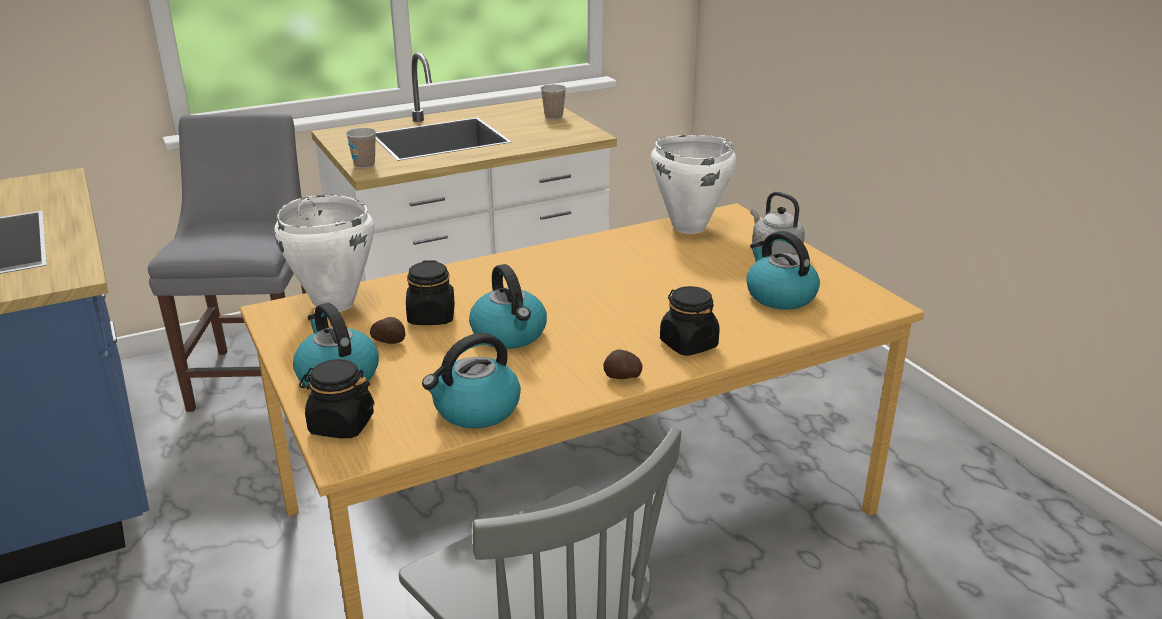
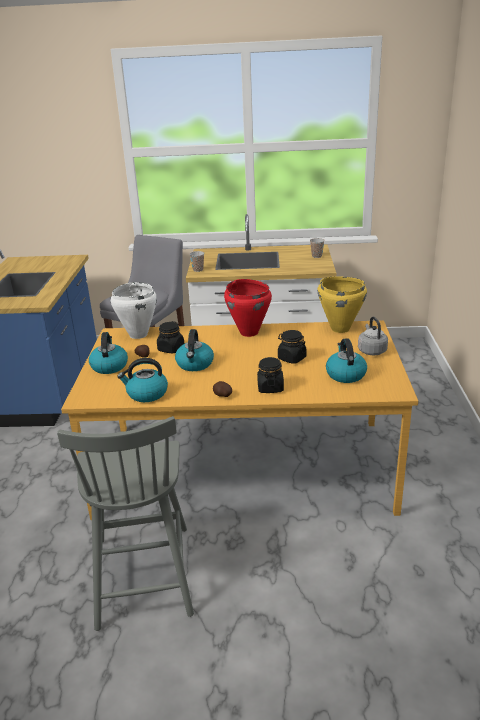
camera: 30 degrees right, 0 degrees up
(341, 425) = (91, 386): black jar -> black jar (291, 358)
(546, 260) = (249, 332): none -> red cooking pot
(688, 227) = (340, 328): white cooking pot -> yellow cooking pot

